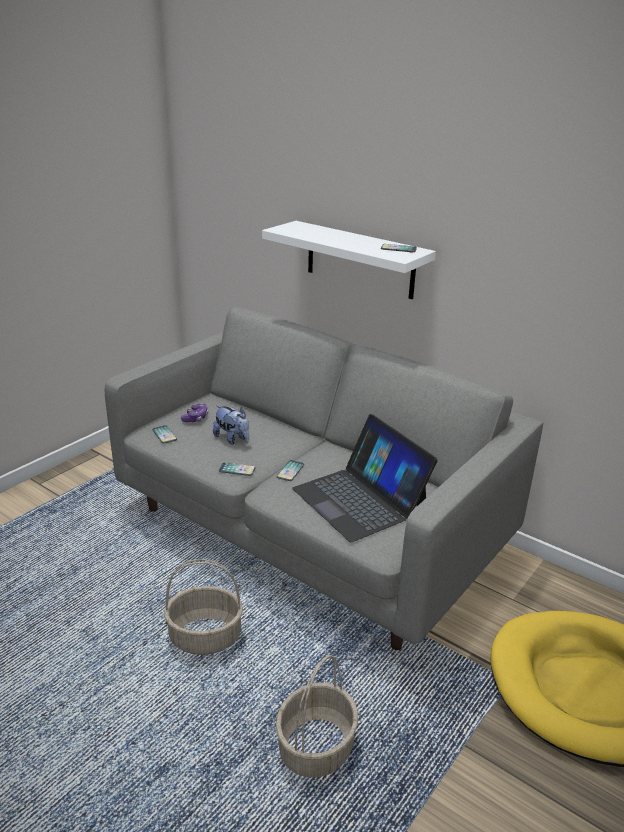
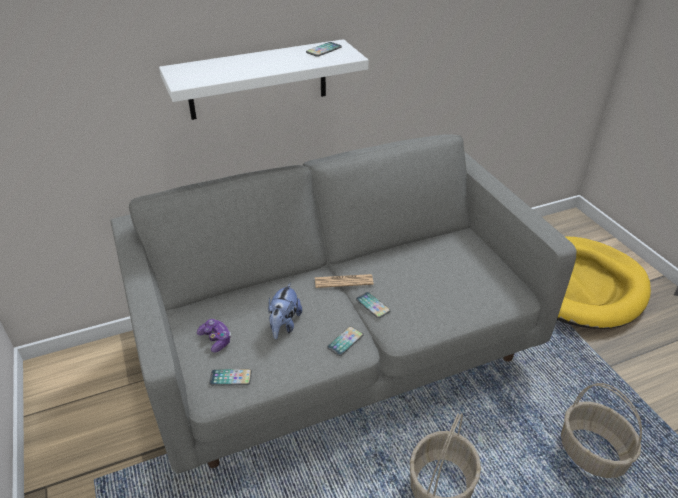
camera: 60 degrees left, 10 degrees up
(232, 439) = (284, 325): plush toy -> plush toy turned 120 degrees clockwise
(307, 450) = (343, 281): none -> newspaper
(360, 499) = (443, 280): laptop -> none

